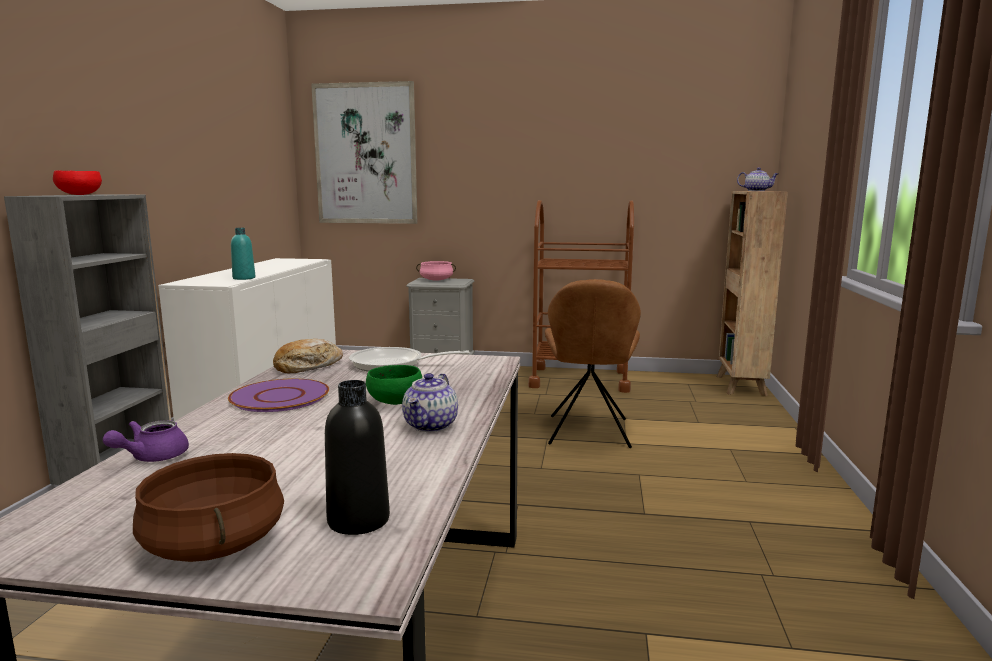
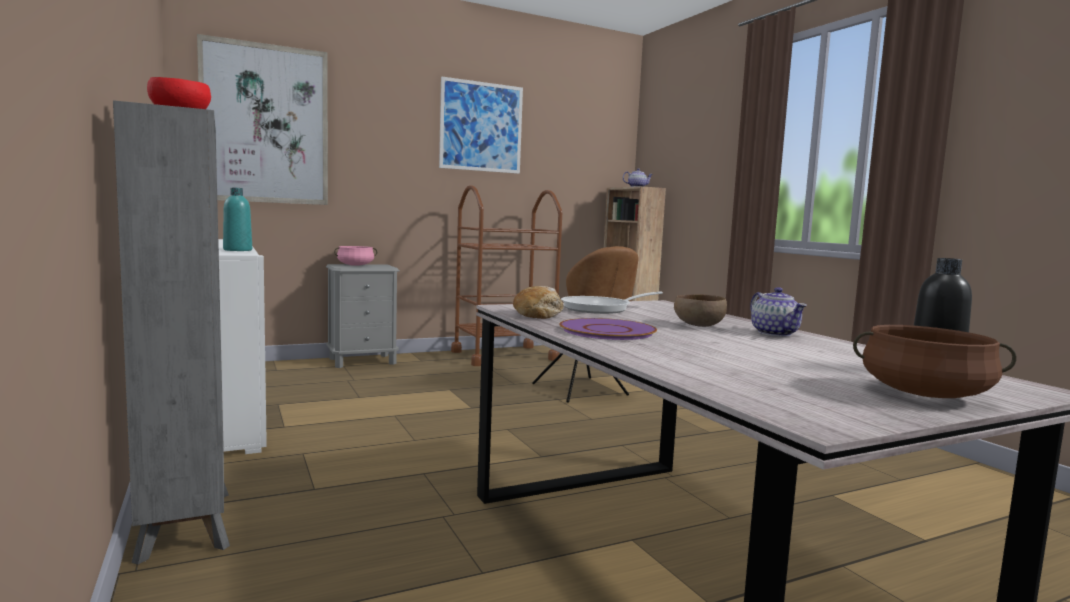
camera: 35 degrees left, 5 degrees down
(151, 457) = (684, 369): purple teapot -> none
(393, 402) = (698, 326): green bowl -> brown bowl
(569, 134) = (481, 127): none -> picture

